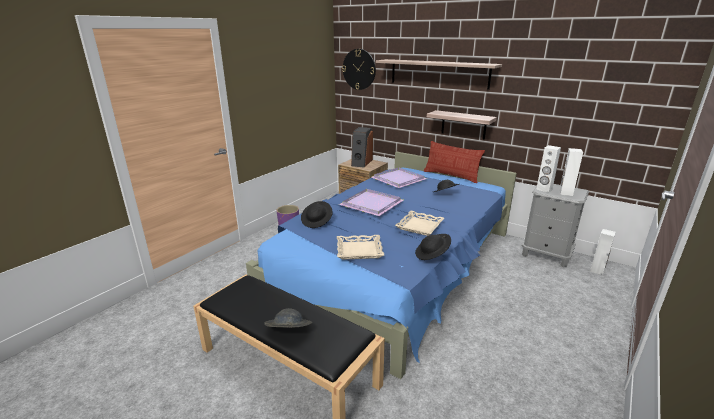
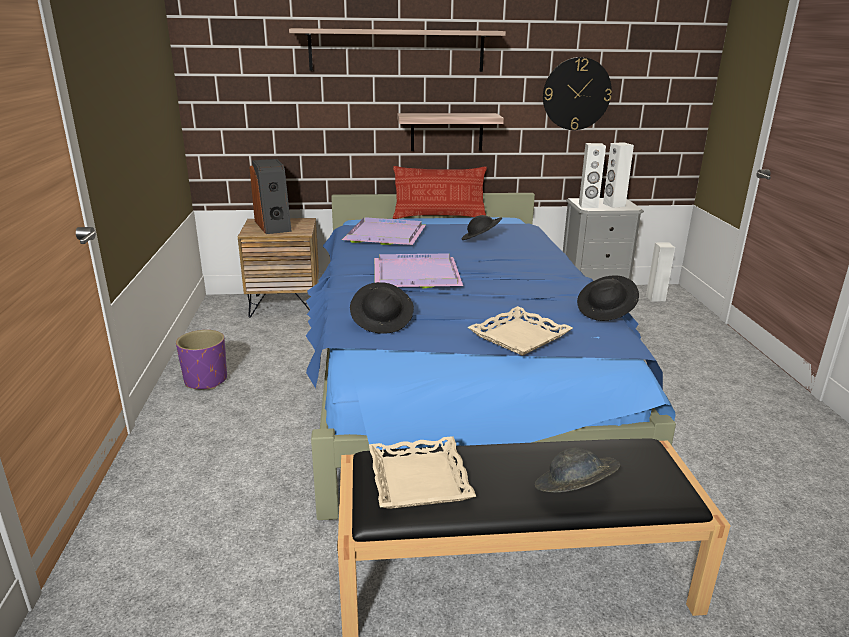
camera: 40 degrees left, 0 degrees up
(359, 69) = (233, 49): wall clock -> wall clock (576, 94)
(419, 226) = (529, 284): beige tray -> beige tray (418, 479)

